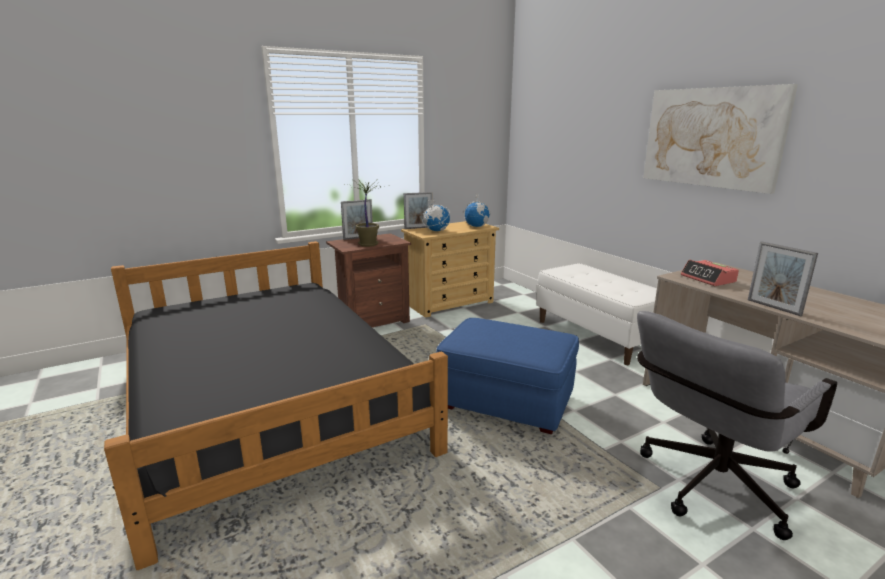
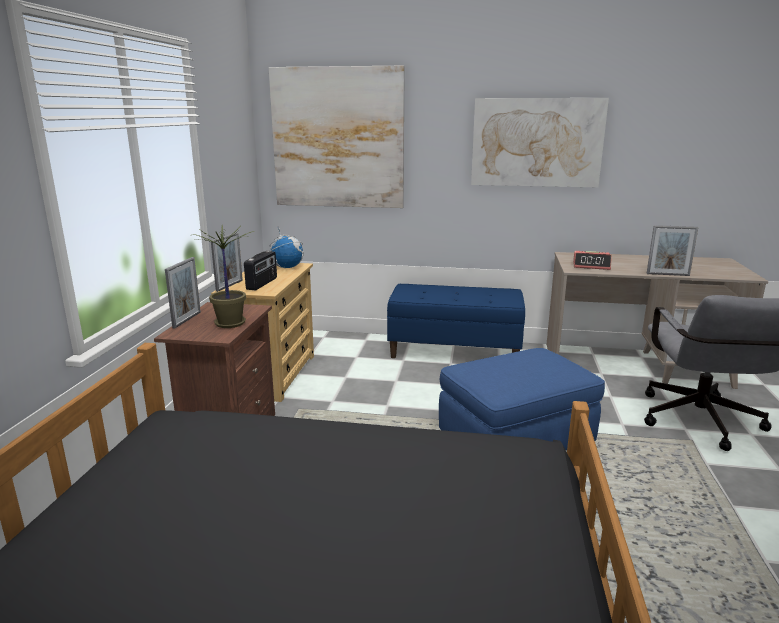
camera: 50 degrees left, 0 degrees up
(436, 231) = (262, 284): globe -> radio
(555, 129) = (338, 138): none -> picture
(598, 336) = (455, 351): white bench -> blue bench

